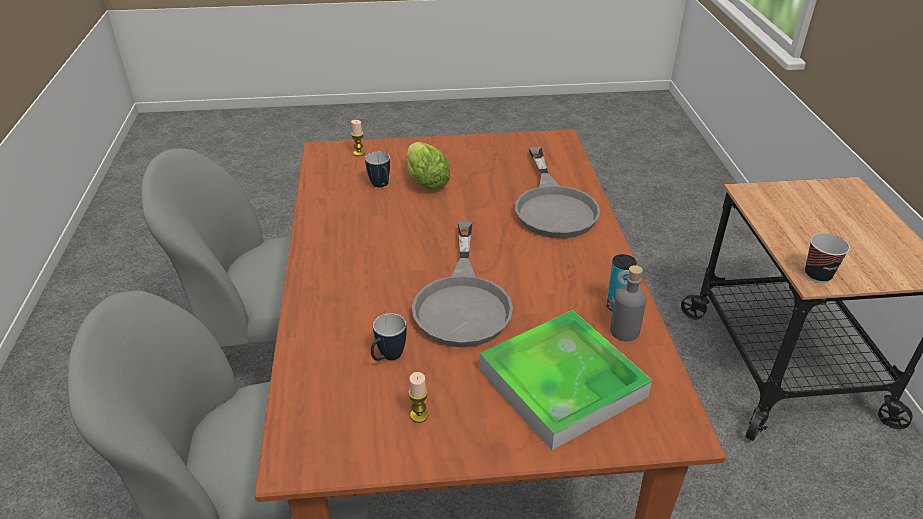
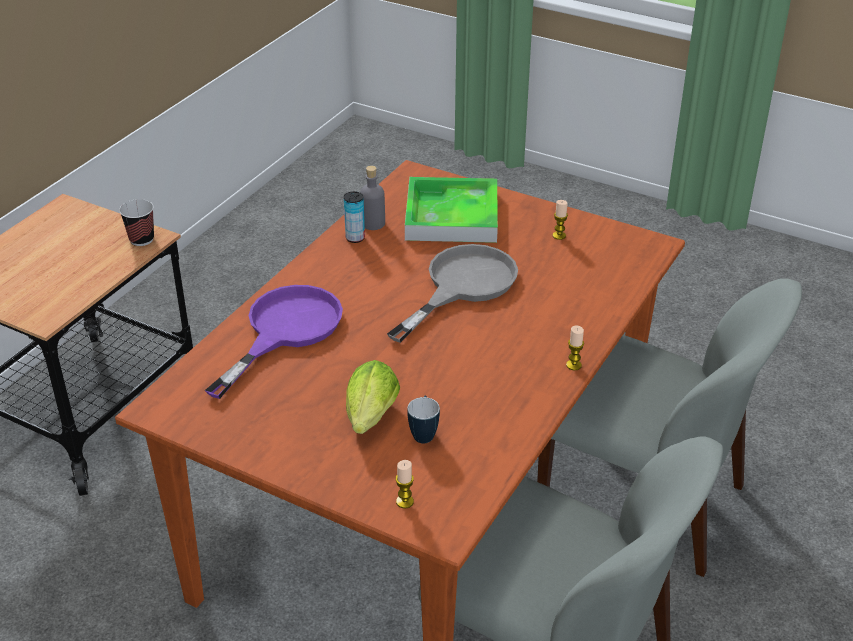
camera: 145 degrees left, 0 degrees up
(305, 271) = (573, 365): none -> candle
(387, 358) = (553, 273): mug -> none
(553, 206) = (285, 331): grey frying pan -> purple frying pan

